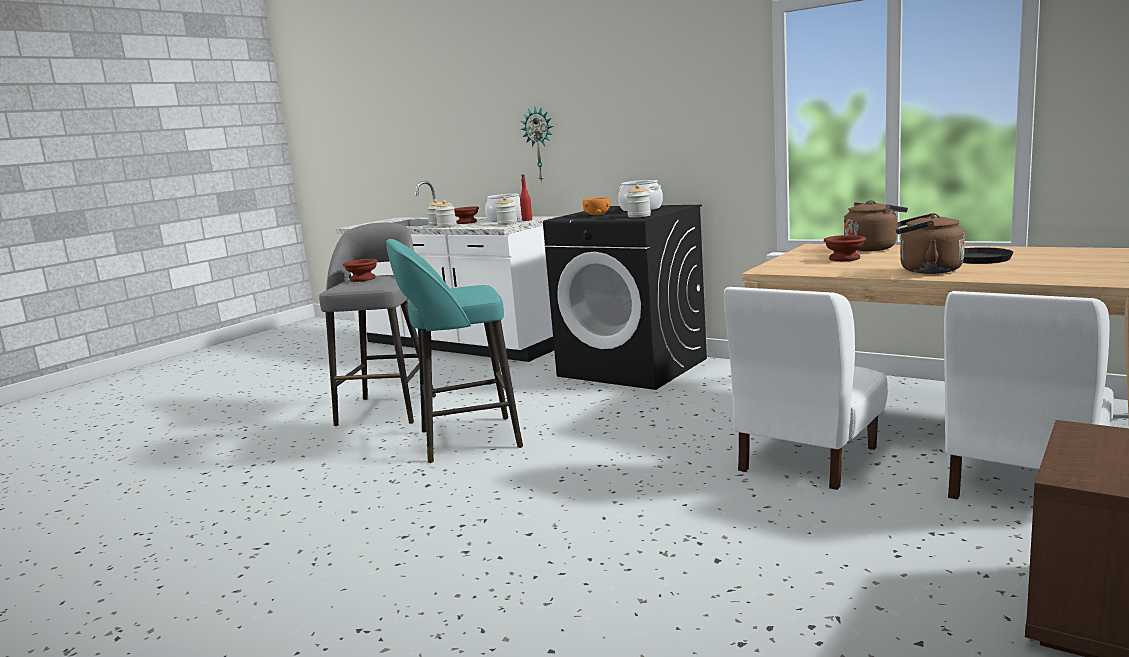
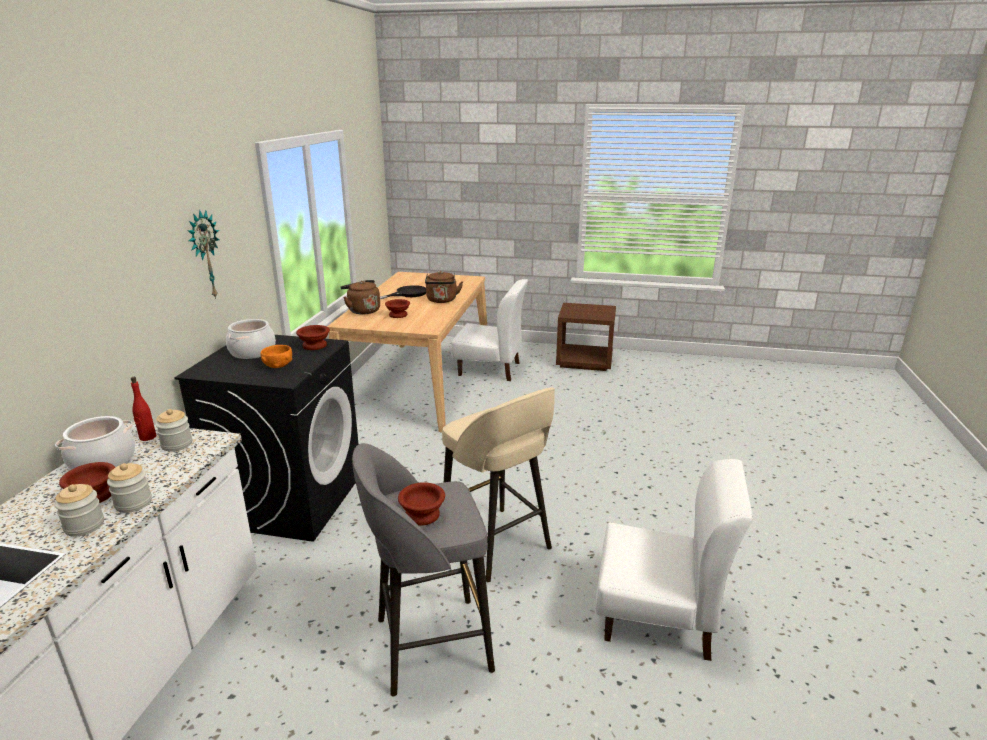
camera: 115 degrees left, 10 degrees up
(466, 439) = (497, 545): turquoise stool -> beige stool
(540, 144) = (76, 335): wall clock -> wall clock (204, 255)
(639, 216) = (315, 345): jar -> brown bowl
(806, 459) = (481, 410): white chair -> white chair (657, 617)

